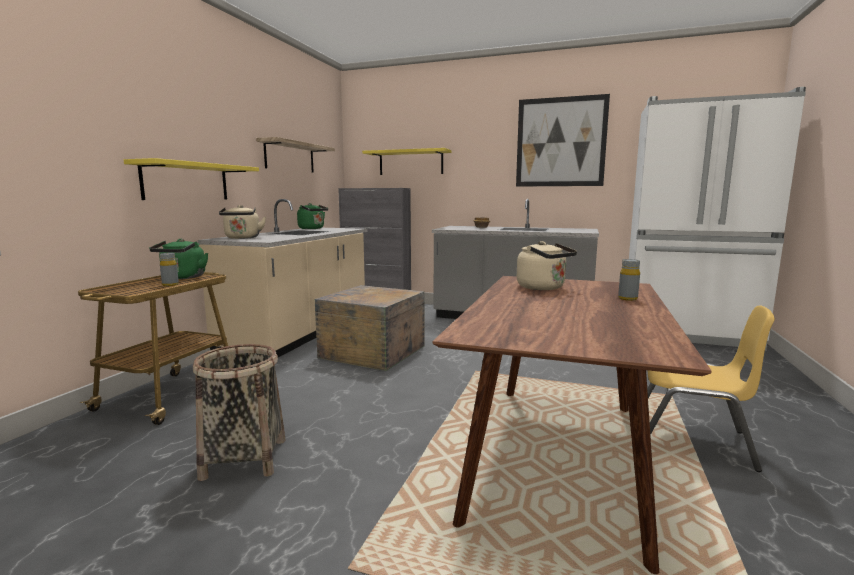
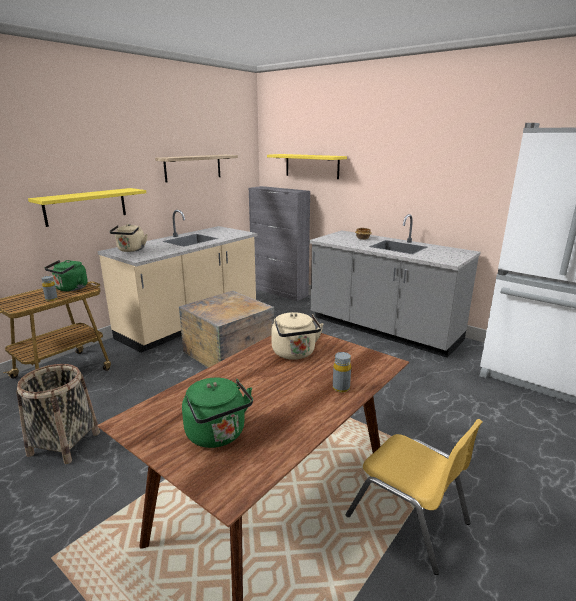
camera: 20 degrees right, 10 degrees up
(312, 228) = (212, 230): green kettle -> green kettle (218, 435)
(560, 142) = (451, 155): picture -> none

